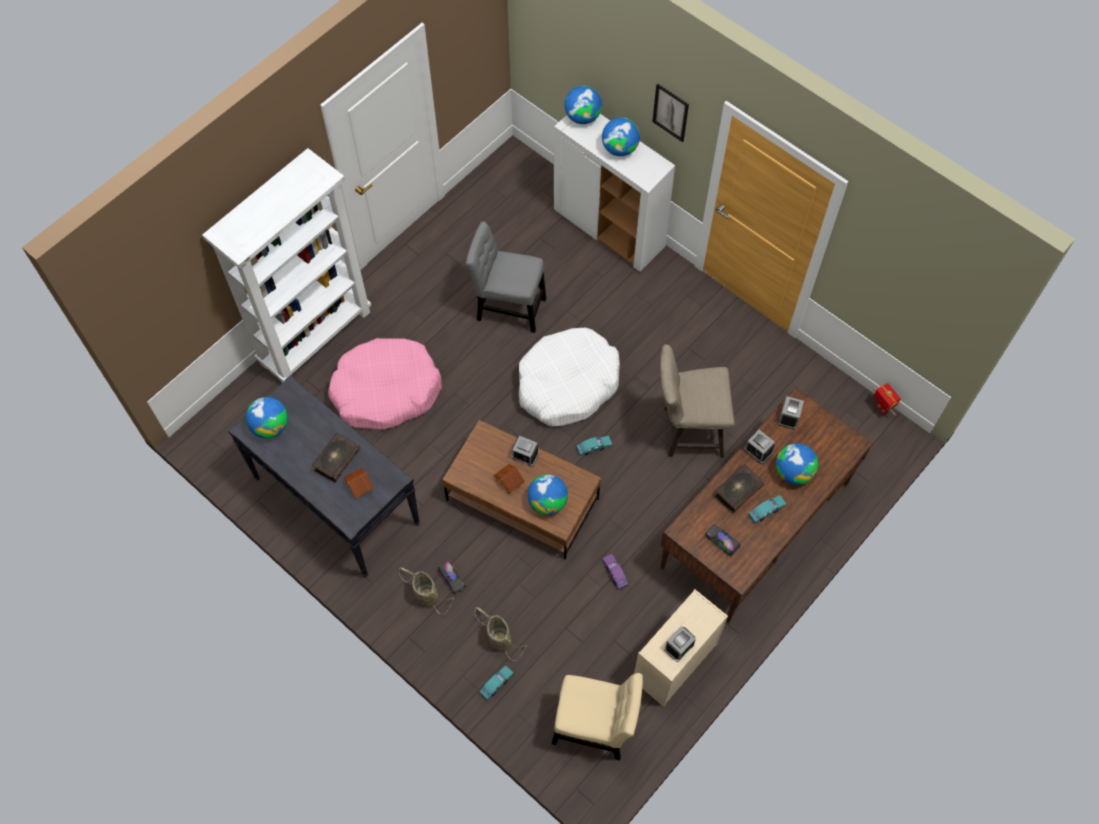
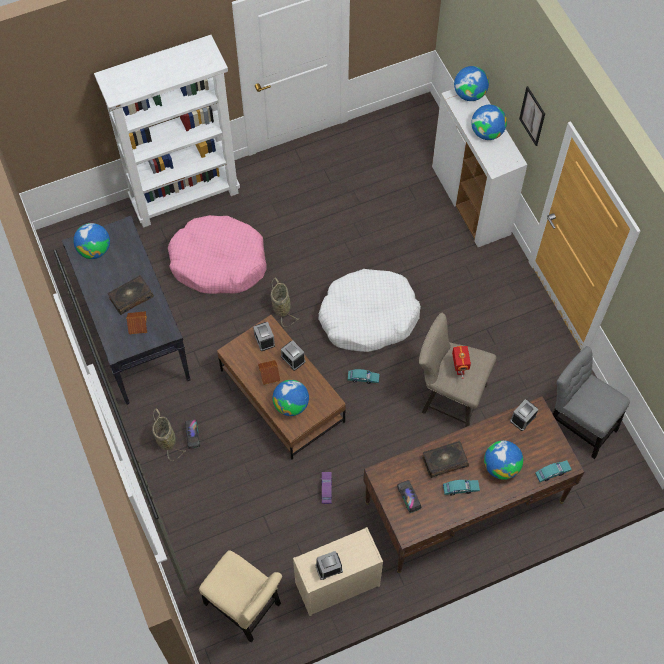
camera: 25 degrees right, 0 degrees up
(496, 683) = (185, 535): turquoise toy car -> turquoise toy car (552, 472)
(498, 638) = (205, 499): basket -> basket (281, 307)
(507, 307) = (351, 233): grey chair -> grey chair (578, 424)
(758, 451) = (480, 435): alarm clock -> alarm clock (264, 340)
(881, 409) = (629, 450): toy robot -> toy robot (459, 369)

